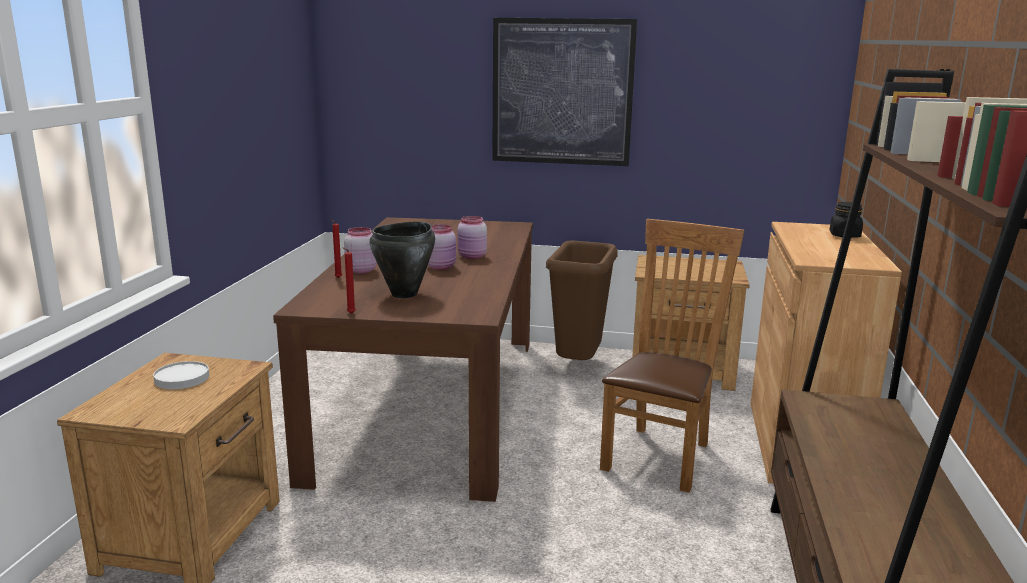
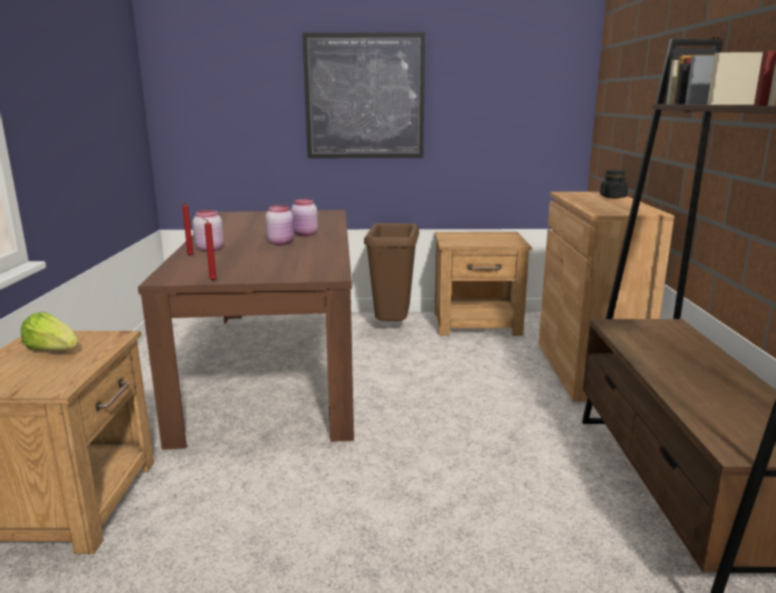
camera: 10 degrees left, 0 degrees up
(182, 378) = (52, 350): white plate -> lettuce
(405, 294) = (257, 263): black cooking pot -> none
(661, 454) = (481, 388): brown chair -> none

